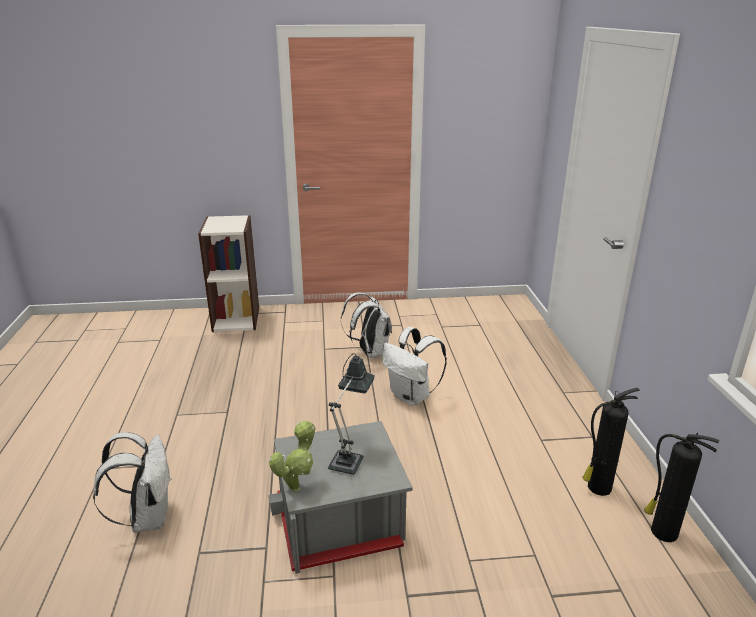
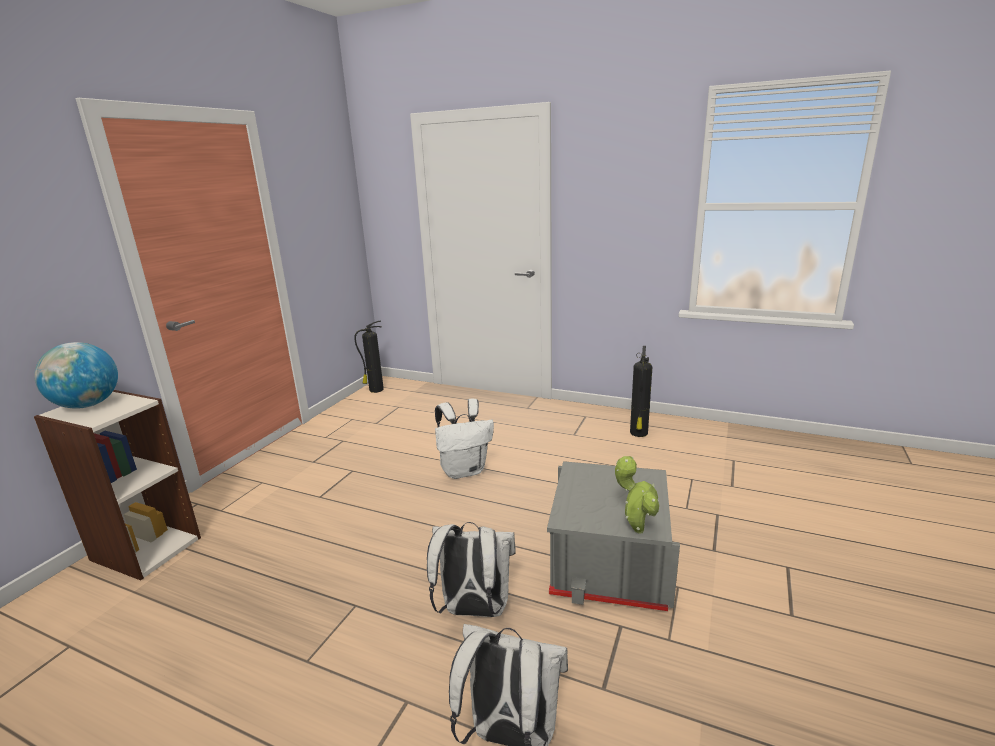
camera: 60 degrees left, 5 degrees down
(225, 220) = (88, 405): none -> globe
(349, 458) = (609, 490): table lamp -> none
(370, 352) = (366, 471): white backpack -> white backpack (473, 610)
(662, 532) = (689, 429): fire extinguisher -> fire extinguisher (375, 390)

